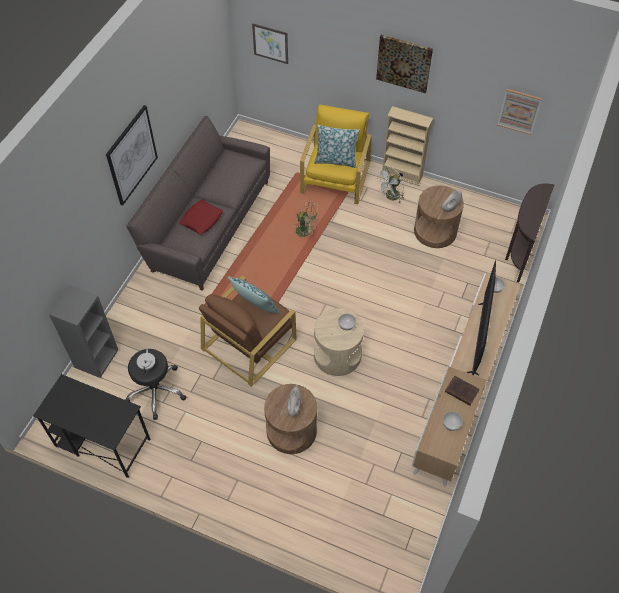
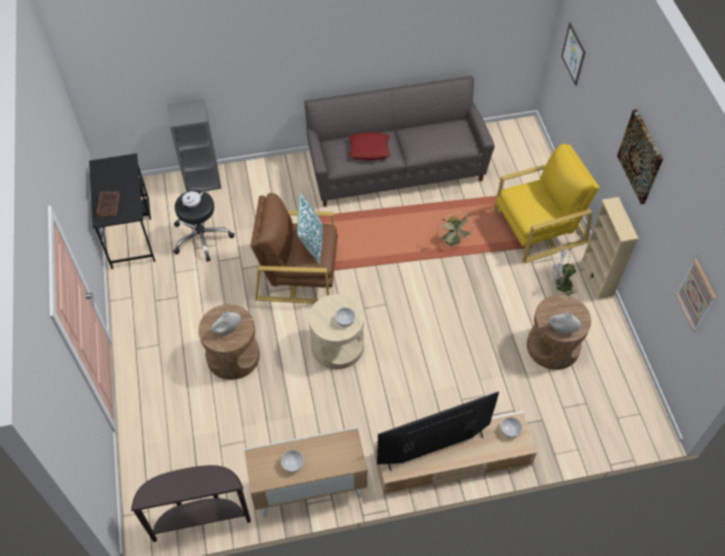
camera: 55 degrees right, 0 degrees up
(132, 155) = (339, 43): picture -> none
(336, 160) = (534, 204): pillow -> none
(461, 391) = (336, 453): brown book -> brown book (108, 204)
(519, 252) = (597, 438): brown console table -> brown console table (200, 519)

